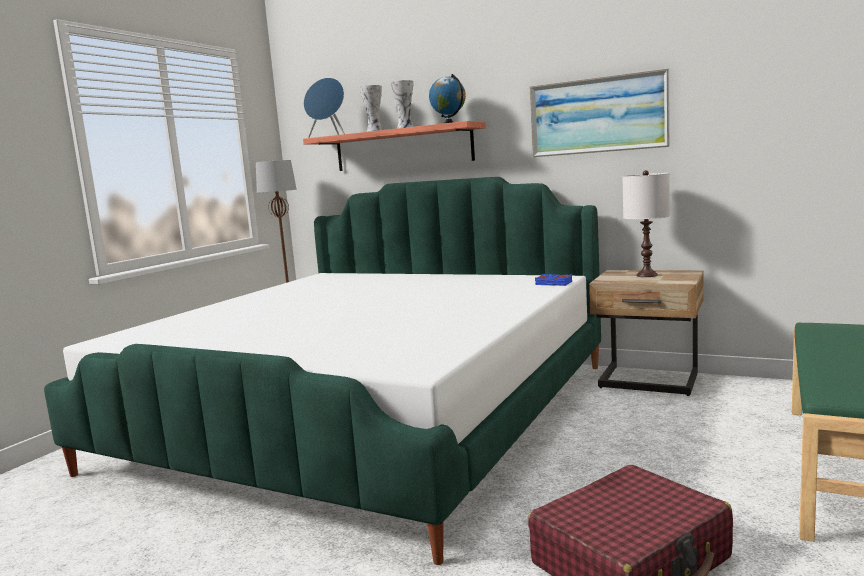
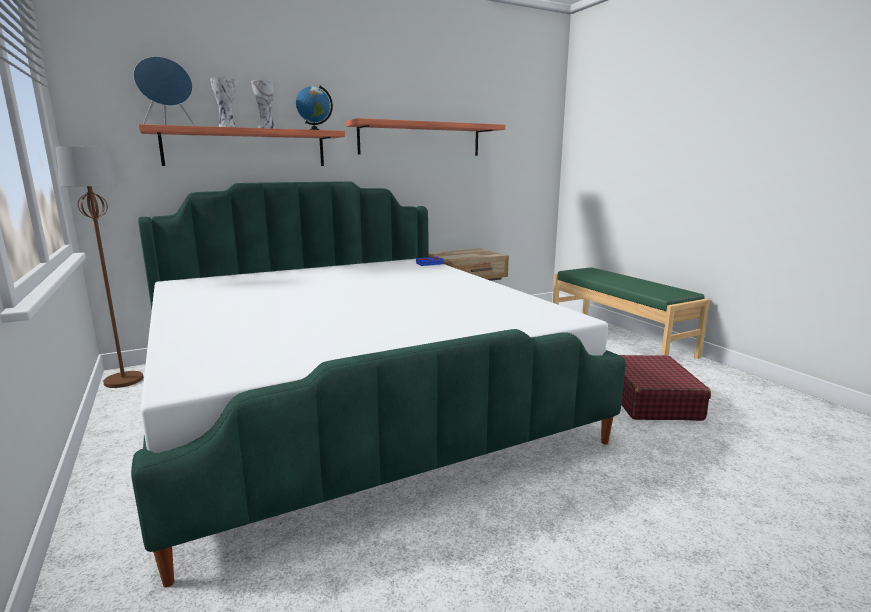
camera: 55 degrees left, 5 degrees up
(597, 115) = (420, 139): picture -> shelf
(647, 275) = (464, 253): white table lamp -> none

